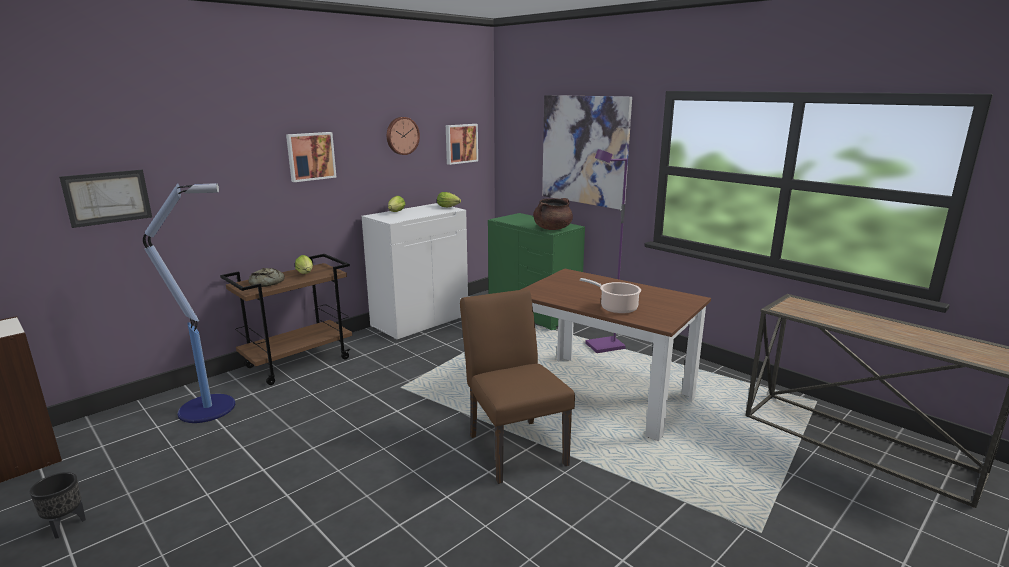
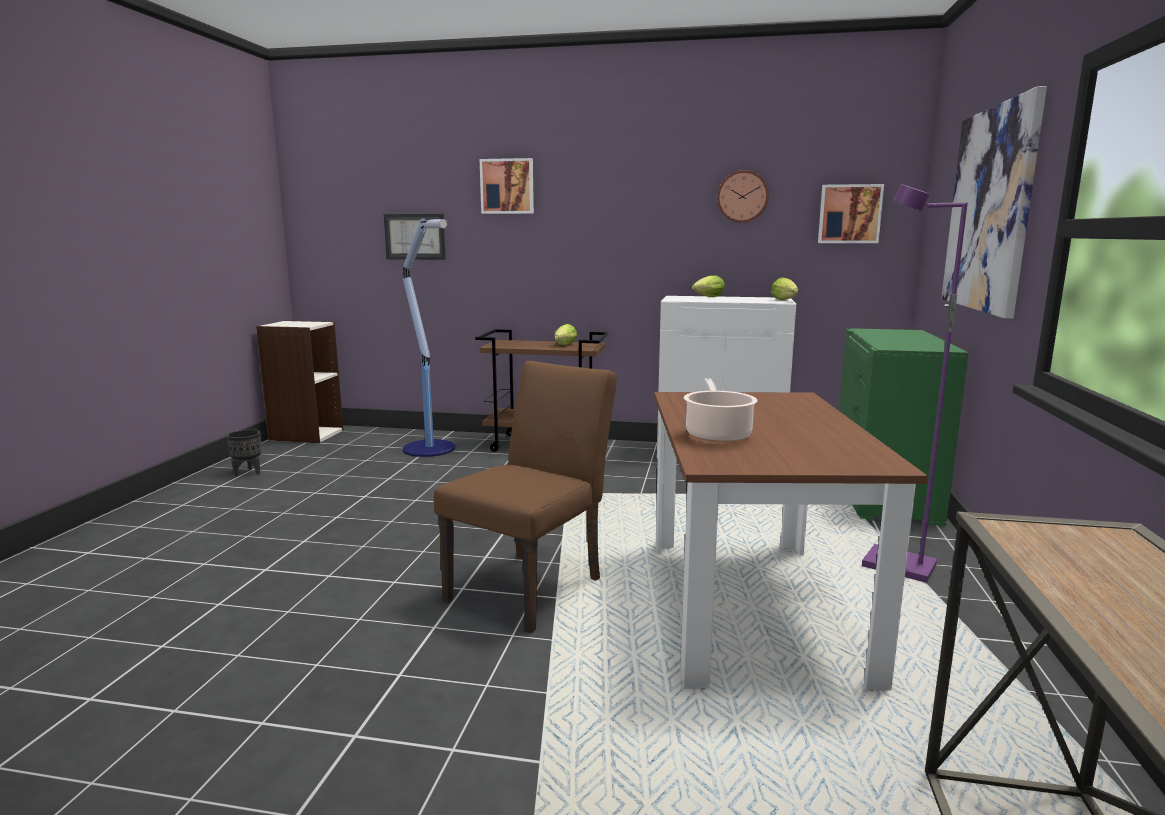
camera: 55 degrees right, 5 degrees down
(267, 283) = (520, 344): bread -> none
(310, 156) = (609, 214): picture -> picture (507, 186)
(552, 229) = (898, 346): brown cooking pot -> none

